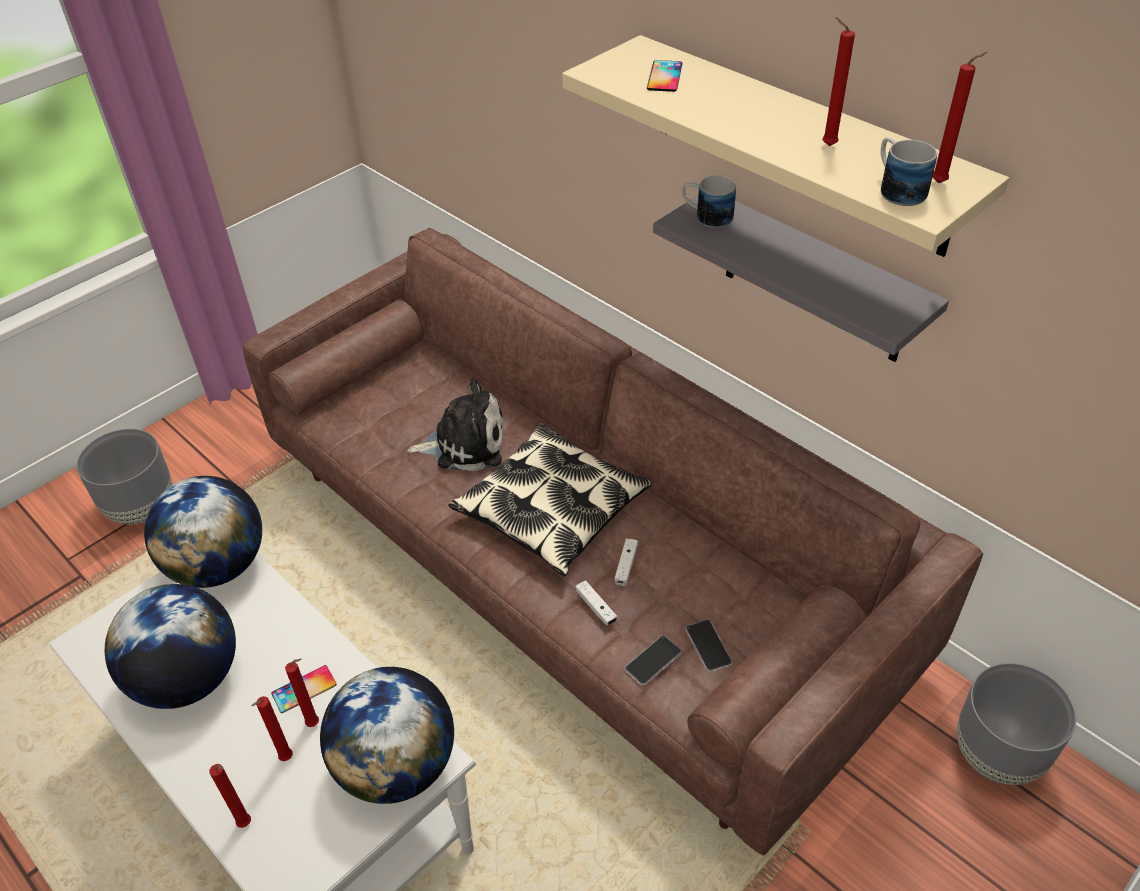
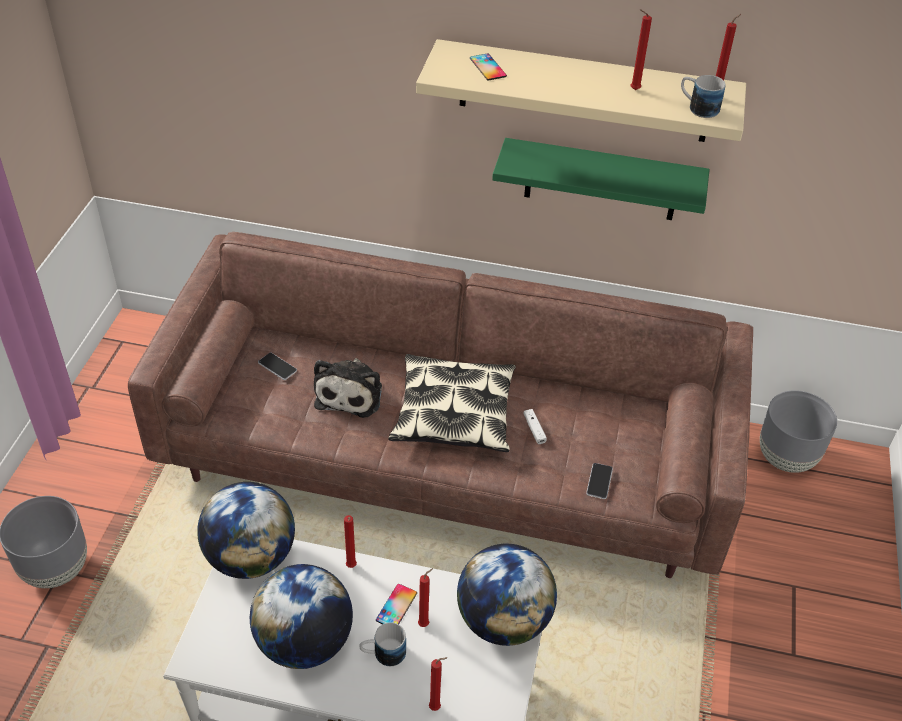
camera: 35 degrees left, 0 degrees up
(285, 759) = (425, 656): red candle -> red candle (351, 567)
(465, 443) = (350, 393): plush toy -> plush toy turned 135 degrees clockwise
(596, 607) = (537, 465): white game controller -> none
(706, 216) = (523, 158): mug -> mug (383, 654)
(708, 646) = (624, 457): phone -> phone (277, 367)
(814, 279) = (601, 180): grey shelf -> green shelf

